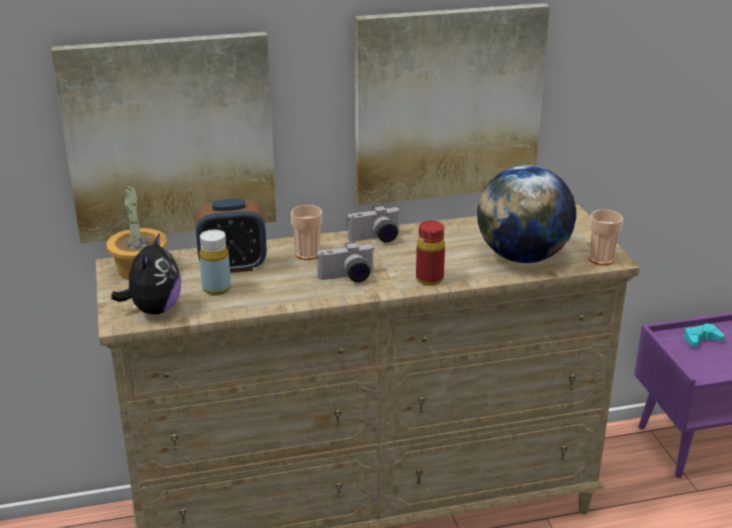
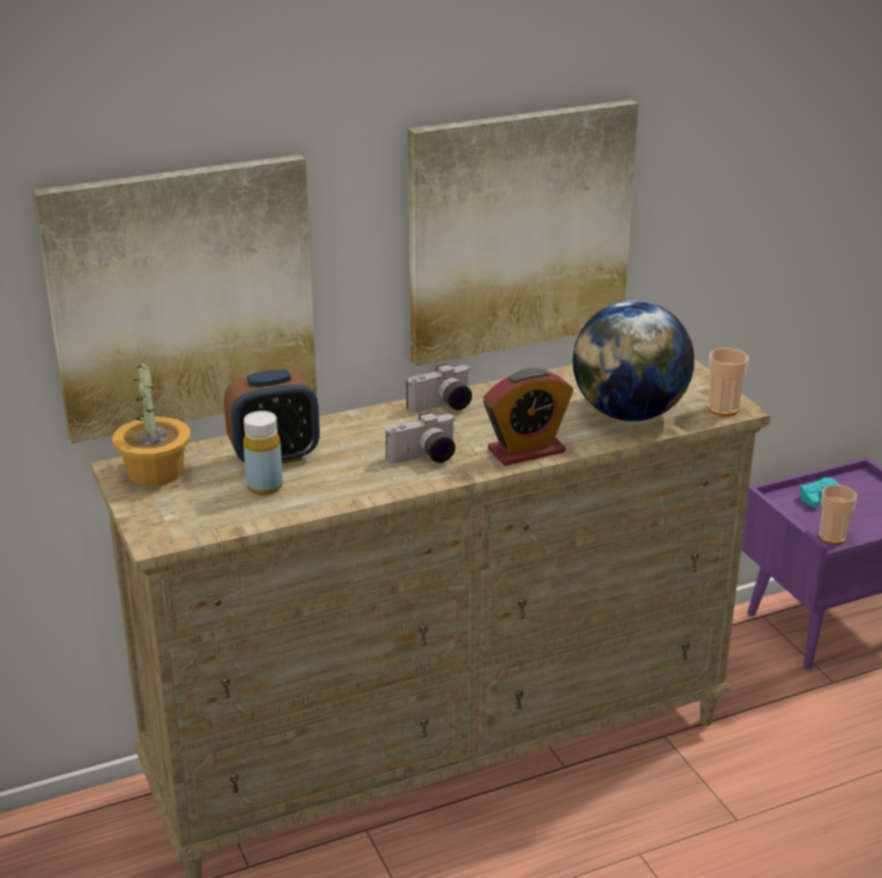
camera: 10 degrees left, 0 degrees up
(154, 309) = (194, 520): plush toy -> none
(307, 254) = (364, 433): cup -> cup (832, 537)
(429, 279) = (526, 451): red bottle -> alarm clock

